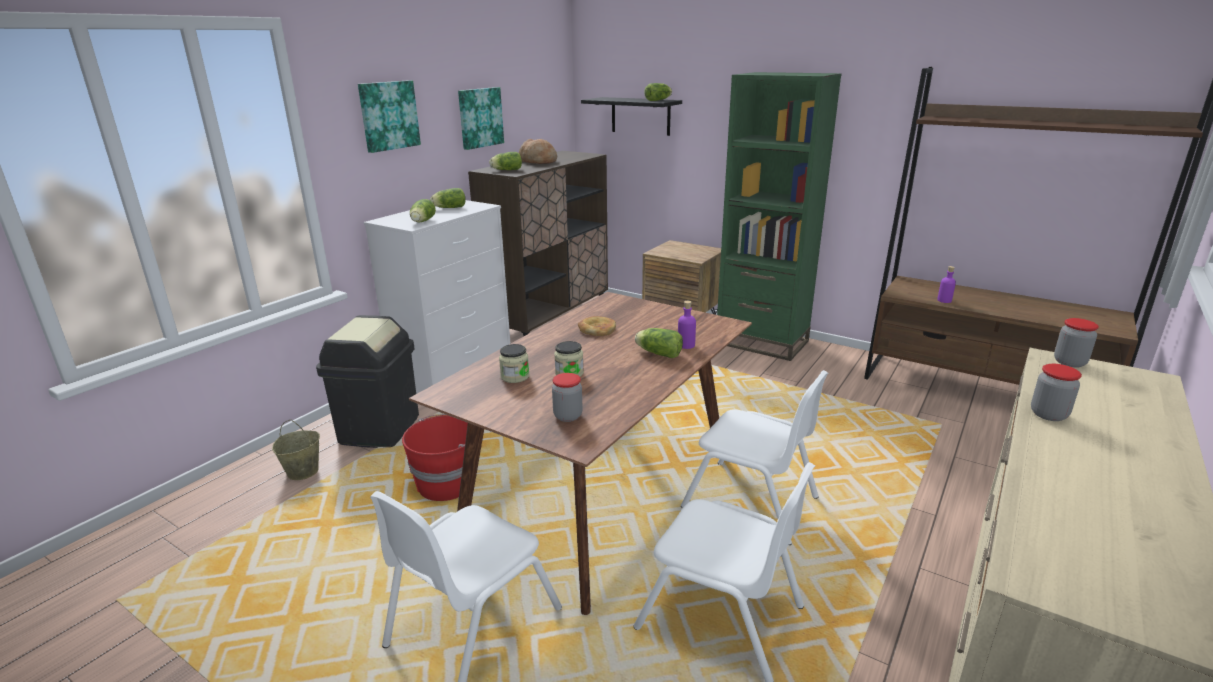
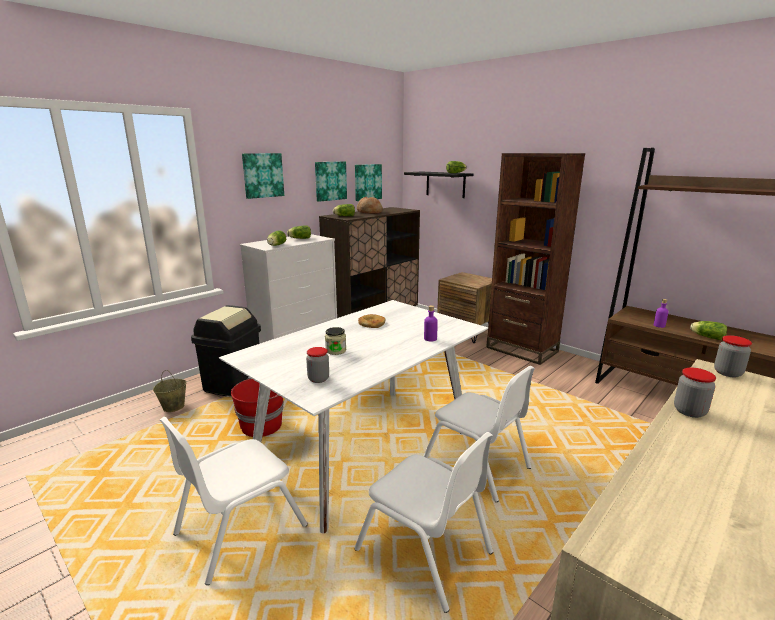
camera: 10 degrees right, 5 degrees down
(515, 376) = (297, 349): jar -> none
(528, 116) = (367, 182): none -> picture
(602, 498) = (366, 449): brown dining table -> white dining table
(657, 353) = (406, 342): lettuce -> lettuce (706, 336)
(761, 342) = (522, 349): green bookcase -> brown bookcase

